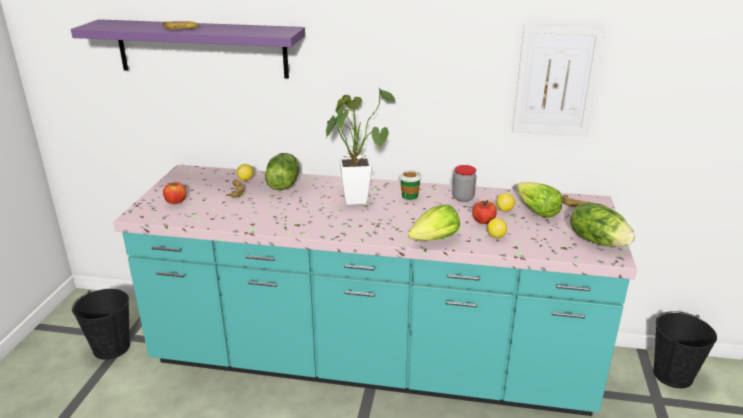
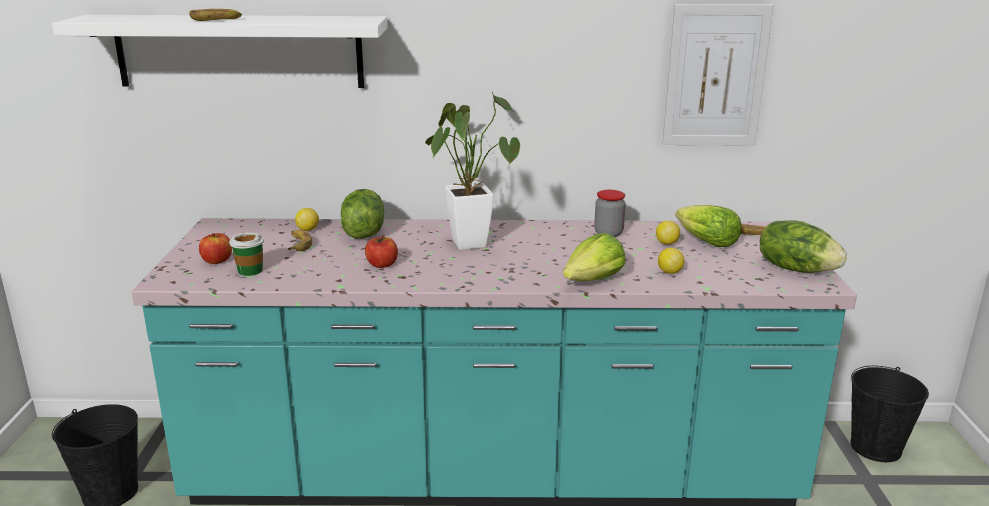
camera: 10 degrees left, 5 degrees down
(202, 48) = (240, 51): purple shelf -> white shelf
(409, 196) = (539, 235): cup -> cup (250, 271)
(483, 221) = (646, 257): apple -> apple (382, 265)

